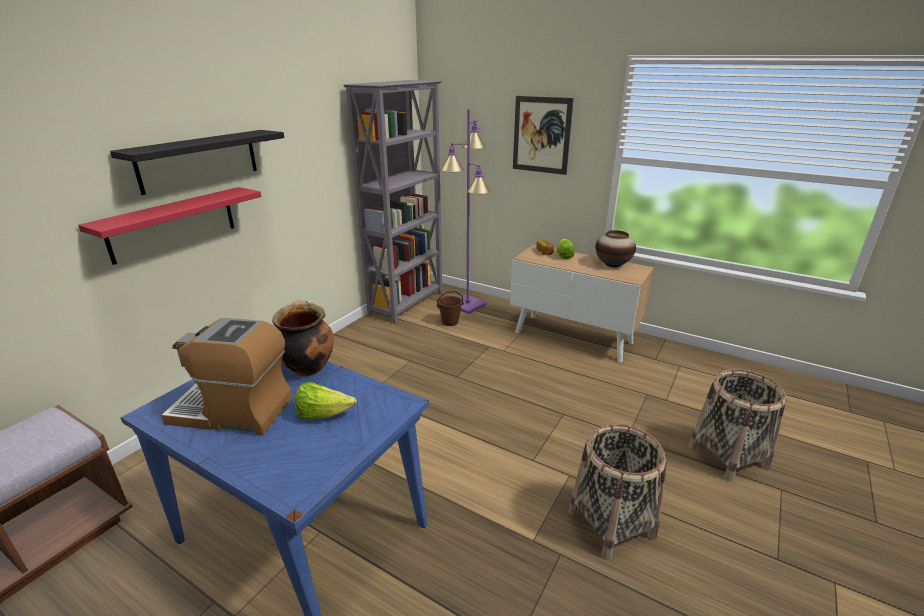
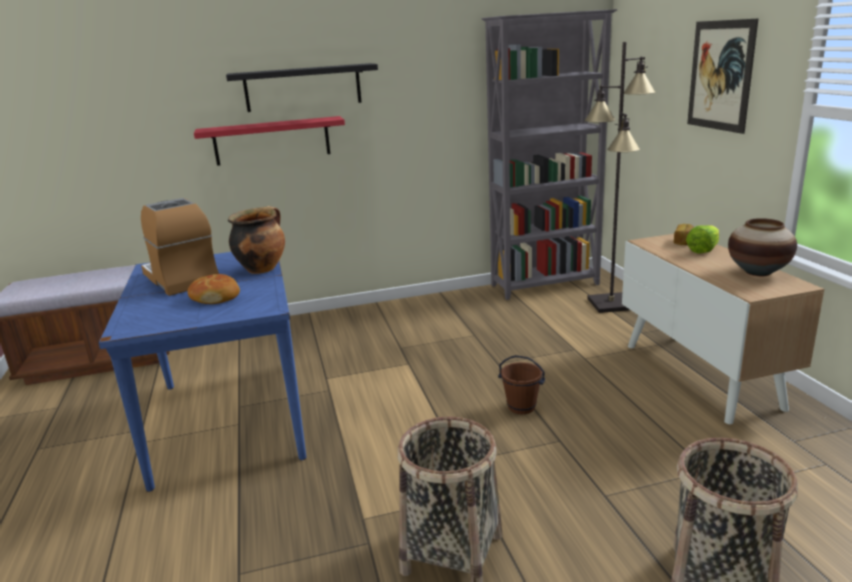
camera: 45 degrees right, 5 degrees down
(323, 414) = (215, 297): lettuce -> bread
(450, 322) = (565, 314): brown bucket -> brown bucket (521, 407)
(468, 305) = (611, 304): purple floor lamp -> black floor lamp

